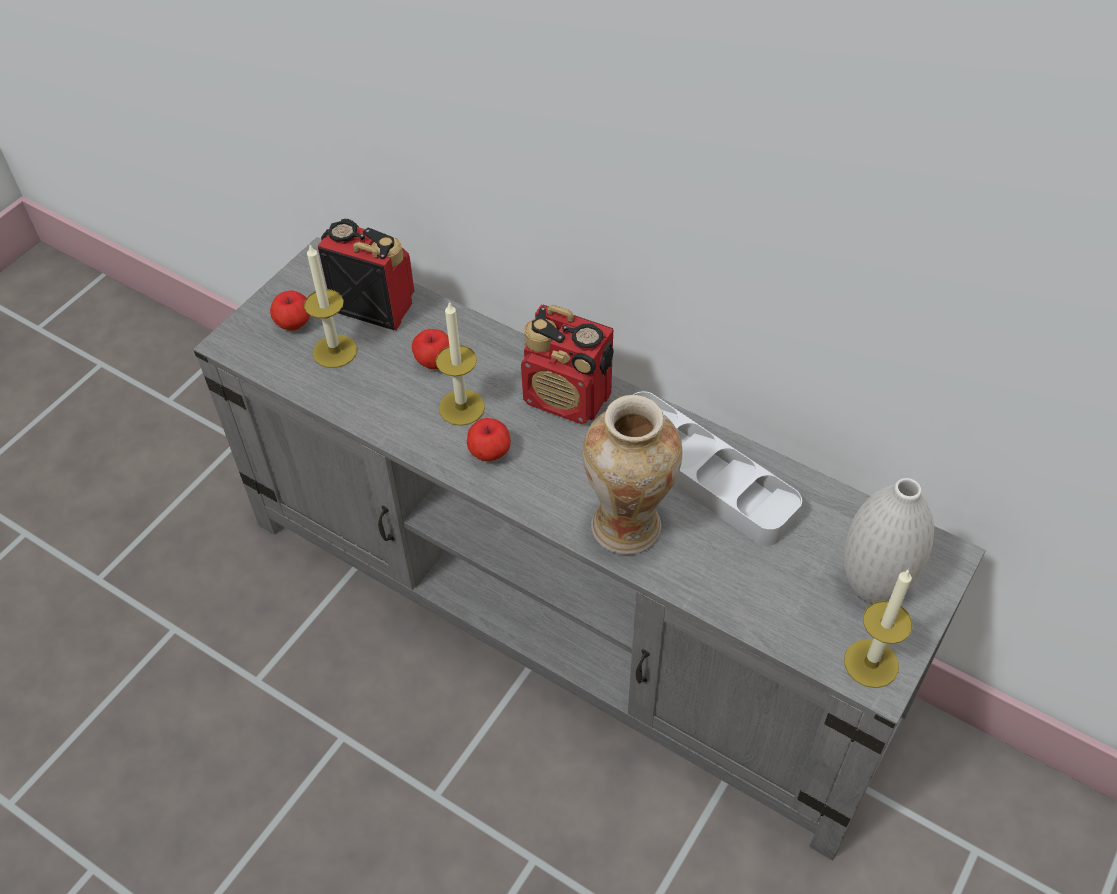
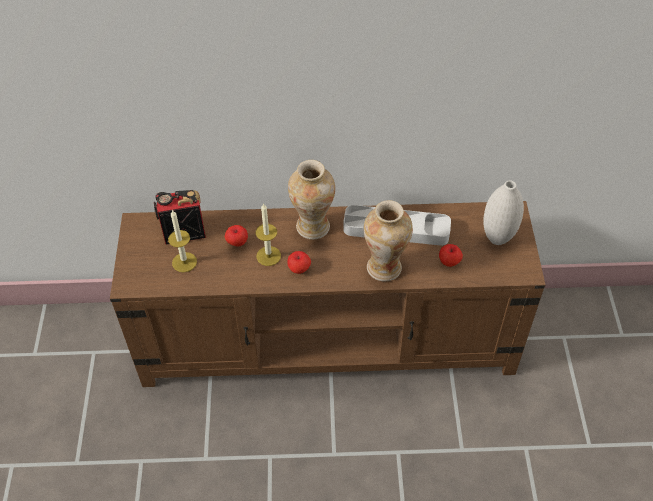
camera: 35 degrees left, 0 degrees up
(294, 324) = (151, 260): apple -> apple (449, 262)
(567, 614) = (329, 340): grey tv stand -> brown tv stand
(568, 398) = (313, 227): radio -> vase
(871, 663) = (519, 267): candle -> none

